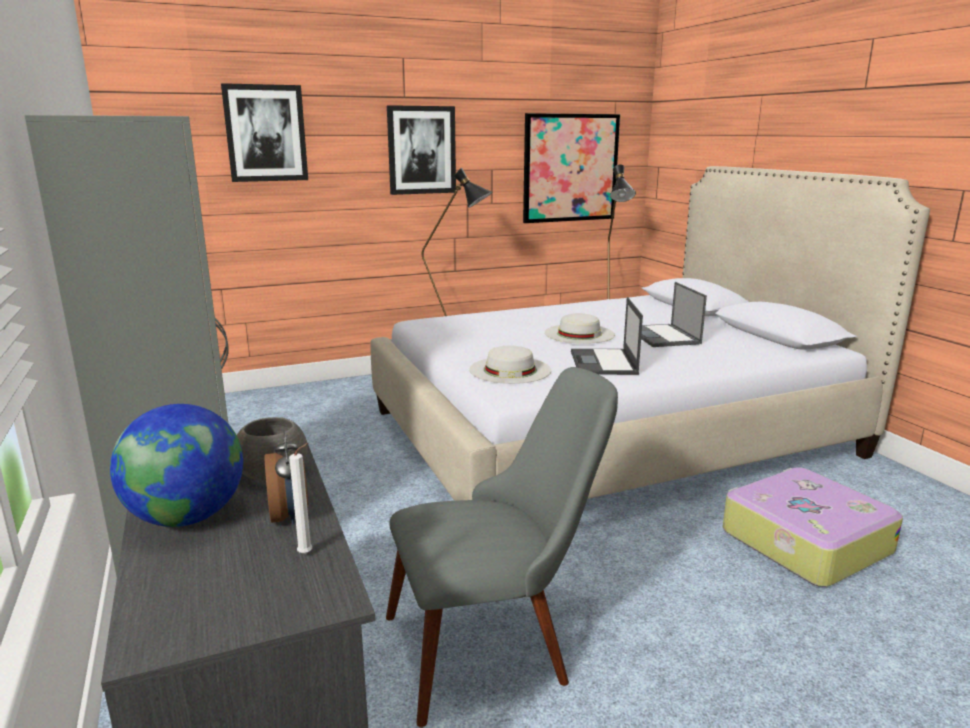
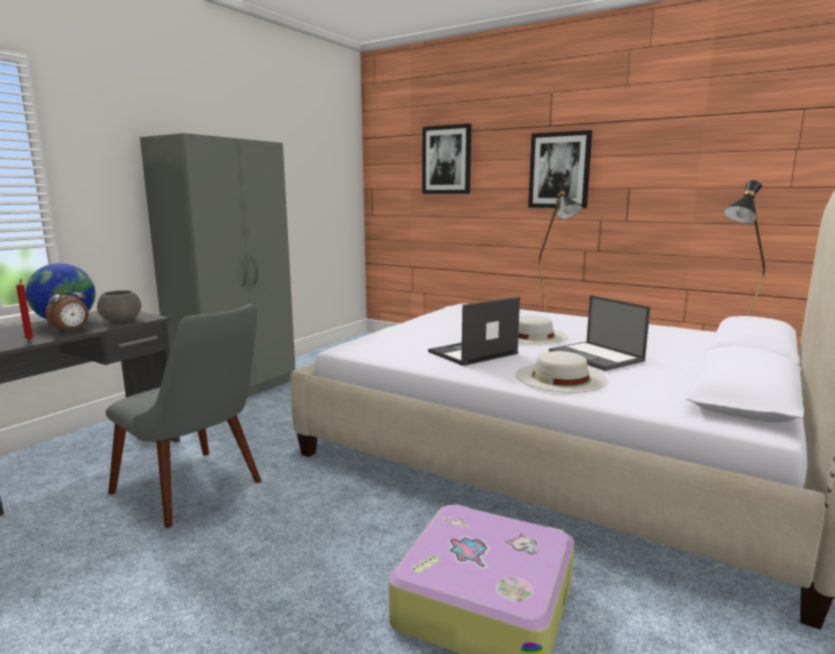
camera: 55 degrees right, 5 degrees down
(308, 554) = (29, 340): white candle -> red candle
(510, 370) = (402, 337): white hat -> white hat (560, 377)
(570, 168) = (725, 188): picture -> none
(663, 336) = (596, 357): laptop -> laptop turned 75 degrees counterclockwise

